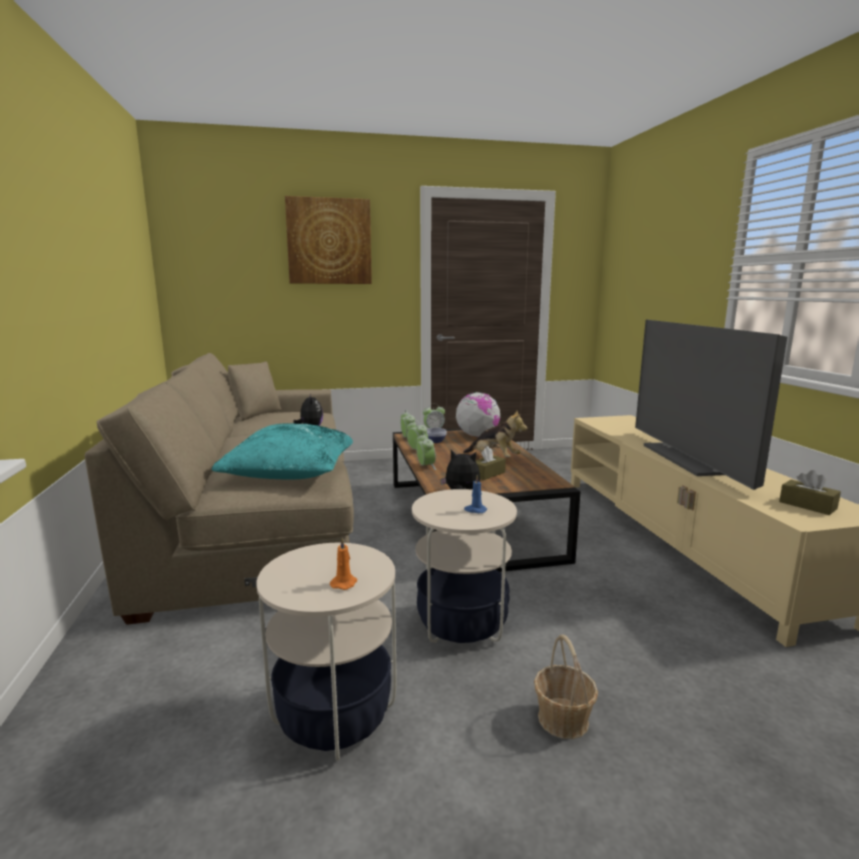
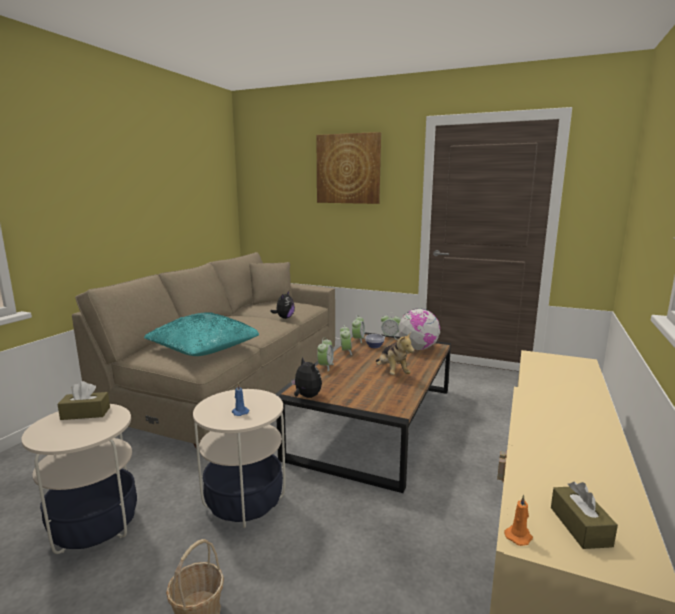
camera: 35 degrees right, 0 degrees up
(344, 583) = (70, 435): orange candle -> orange candle (519, 536)
(487, 474) = (358, 385): brown tissue box -> brown tissue box (85, 413)
(692, 459) = (555, 425): television -> none

